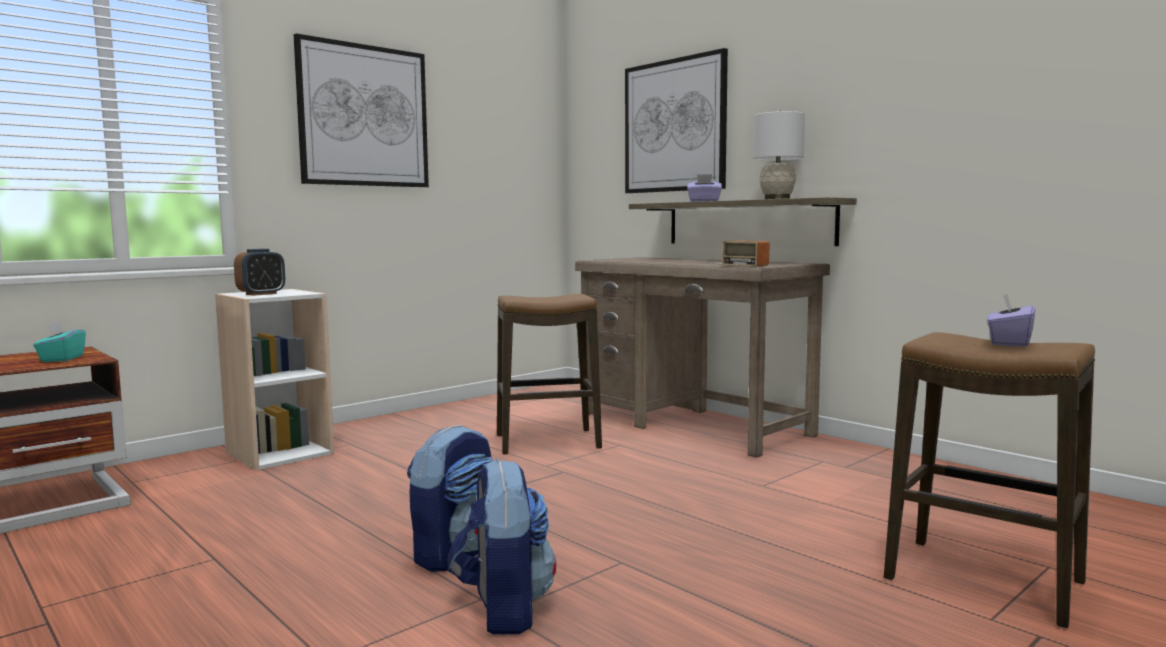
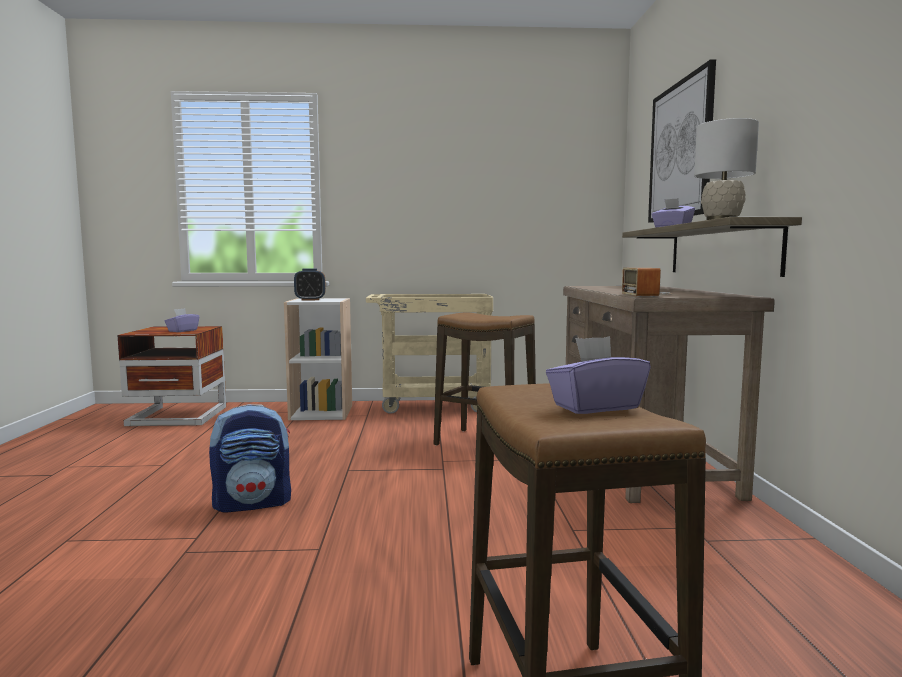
camera: 40 degrees right, 0 degrees up
(61, 359) = (182, 331): turquoise tissue box -> purple tissue box
(364, 116) = (421, 169): picture -> none
(406, 422) = (430, 407): none -> beige cart
(502, 609) = (189, 549): backpack -> none

